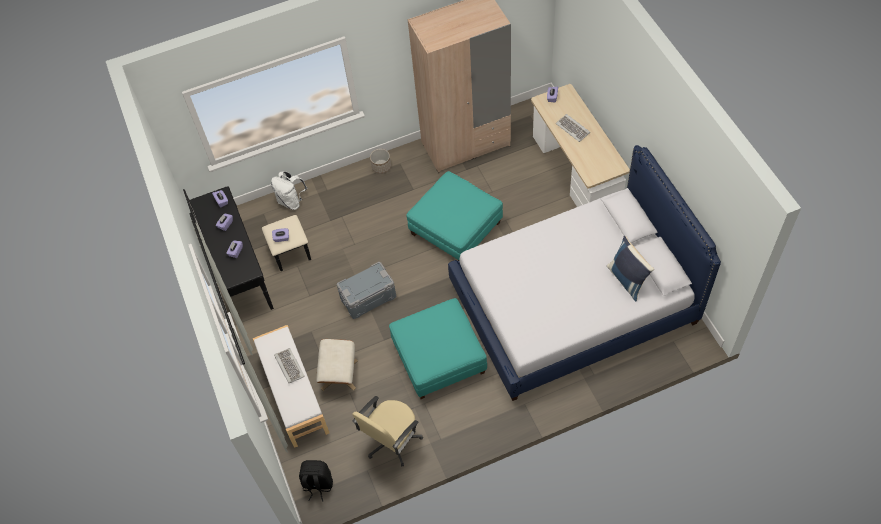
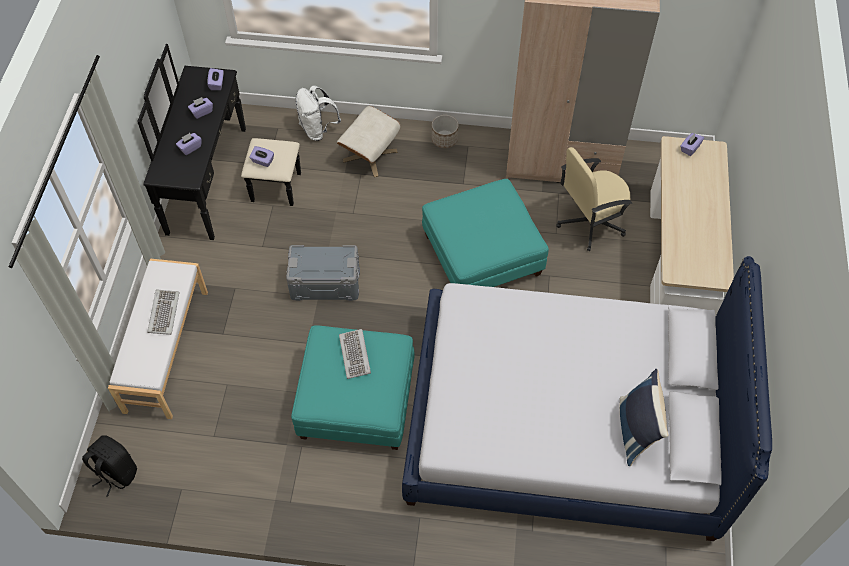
camera: 25 degrees right, 0 degrees up
(339, 374) = (230, 355): beige ottoman -> beige ottoman (370, 155)
(392, 441) = (233, 470): beige office chair -> beige office chair (589, 223)
(573, 128) = (691, 199): keyboard -> keyboard (355, 355)

